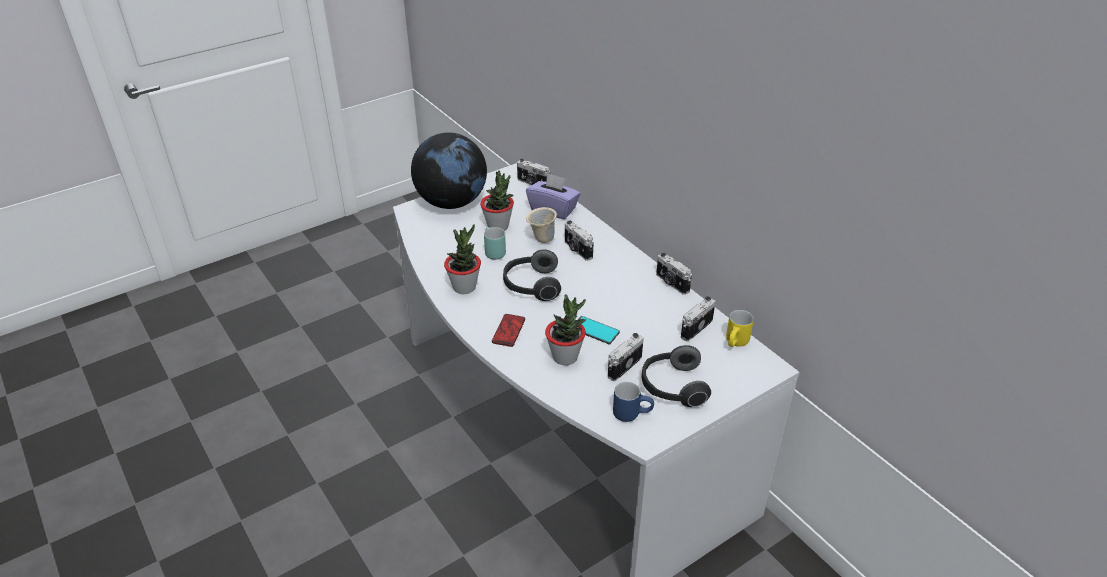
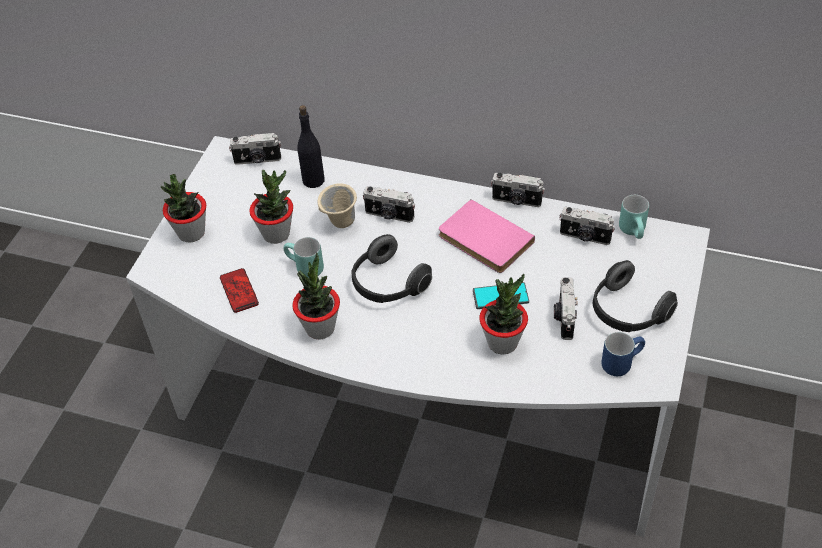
camera: 35 degrees left, 10 degrees up
(452, 202) = (191, 233): globe -> potted plant
(508, 331) = (419, 349): phone -> phone (239, 291)
(553, 209) = (313, 180): purple tissue box -> black bottle
(621, 294) = (483, 240): none -> pink book
(695, 328) = (585, 237): camera -> camera turned 75 degrees counterclockwise
(737, 344) = (635, 232): yellow mug -> turquoise mug

